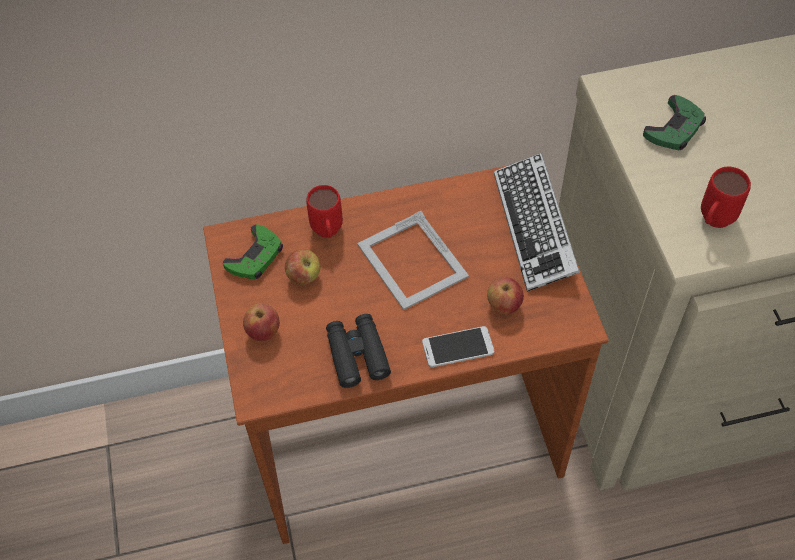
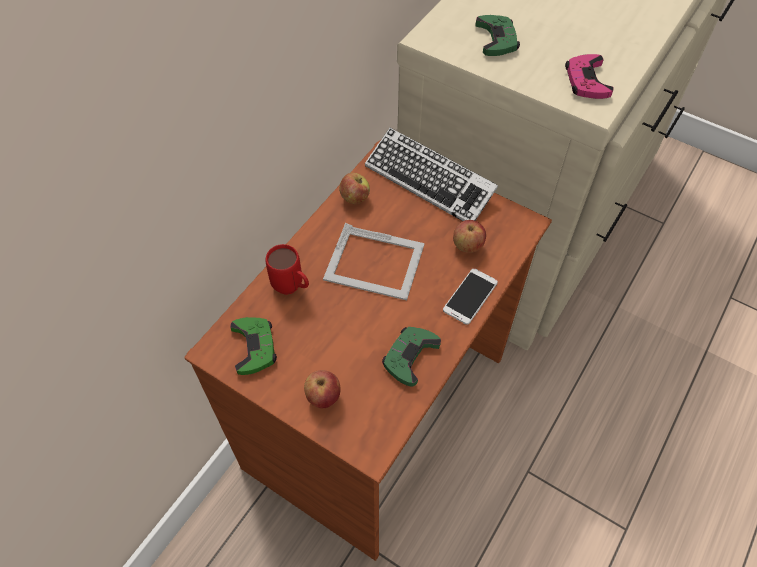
camera: 45 degrees left, 0 degrees up
(304, 276) = (309, 332): apple -> apple (354, 198)
(357, 354) = (410, 356): black binoculars -> green game controller
(712, 222) = (586, 81): red mug -> pink game controller

